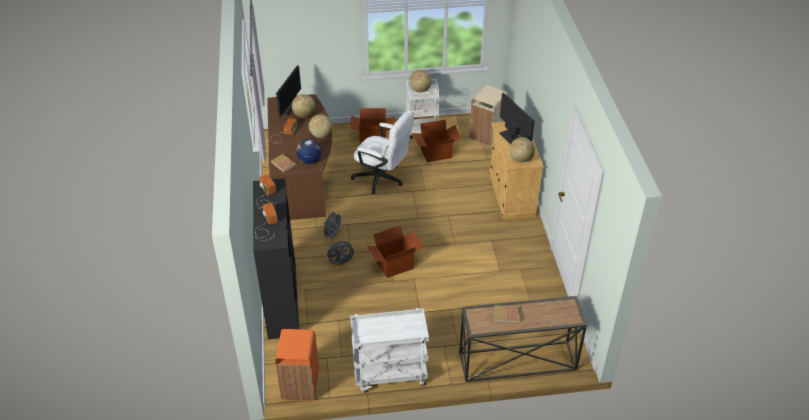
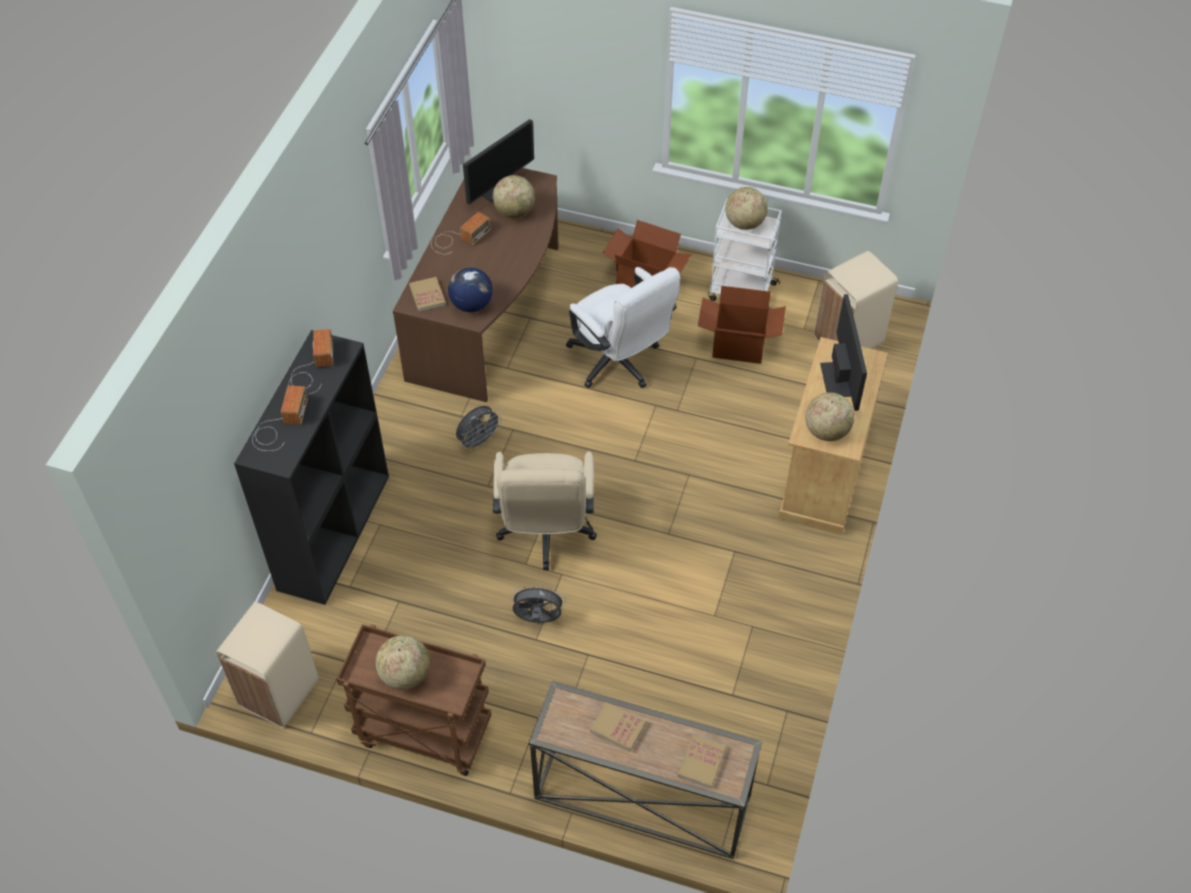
camera: 25 degrees right, 10 degrees up
(300, 386) = (278, 693): orange trash can -> beige trash can
(321, 135) = (519, 261): globe -> globe (405, 674)
(341, 263) = (462, 498): grey fan -> grey fan (538, 619)
(389, 375) = (422, 733): white cart -> brown cart
(395, 264) = (546, 534): cardboard box -> beige office chair
(555, 314) = (701, 762): none -> book

